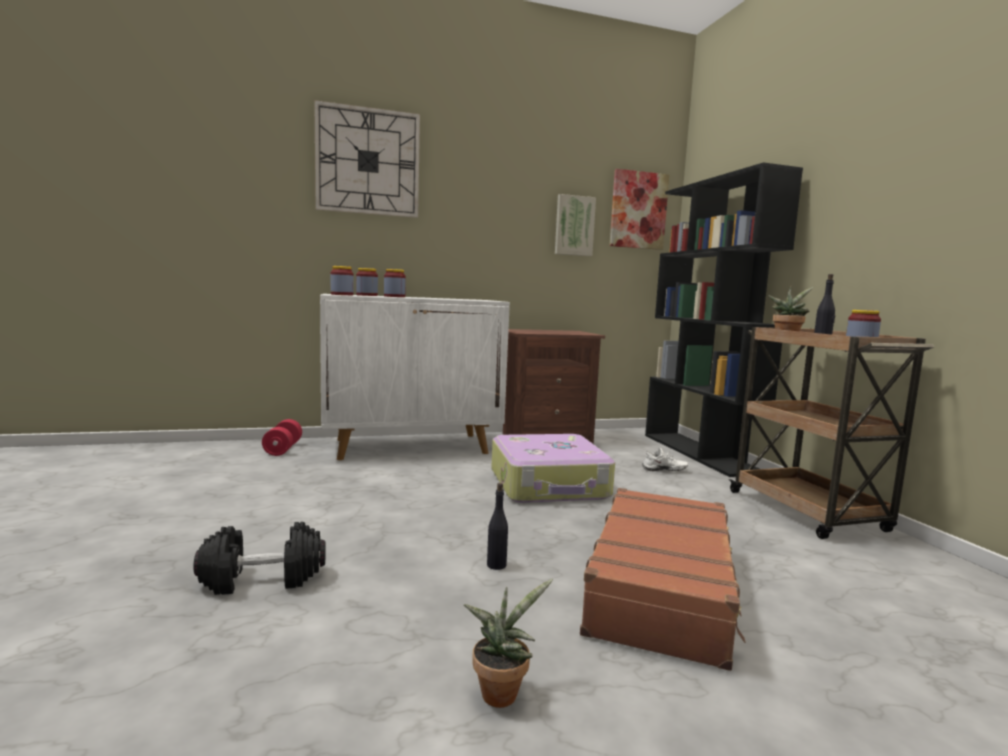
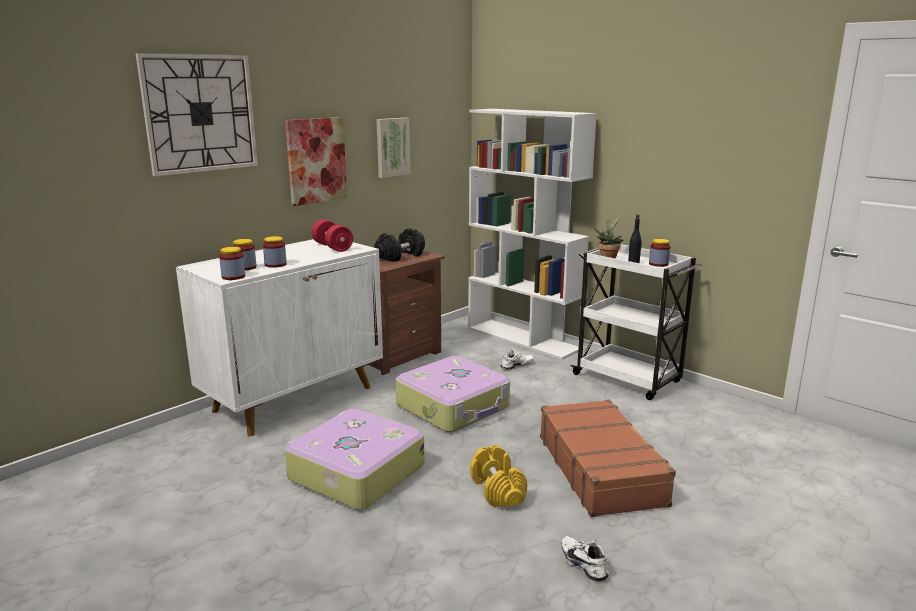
camera: 30 degrees left, 10 degrees up
(263, 578) = (364, 561): black dumbbell -> black dumbbell (400, 256)
(283, 449) = (175, 440): red dumbbell -> red dumbbell (332, 247)
(377, 506) = (355, 472): none -> suitcase
(496, 565) = (497, 490): black bottle -> yellow dumbbell
(501, 691) = (585, 564): potted plant -> white shoe
(638, 210) = (440, 123): picture -> picture (316, 160)
(700, 453) = (523, 338): black bookcase -> white bookcase
(808, 512) = (628, 379): brown cart -> white cart

